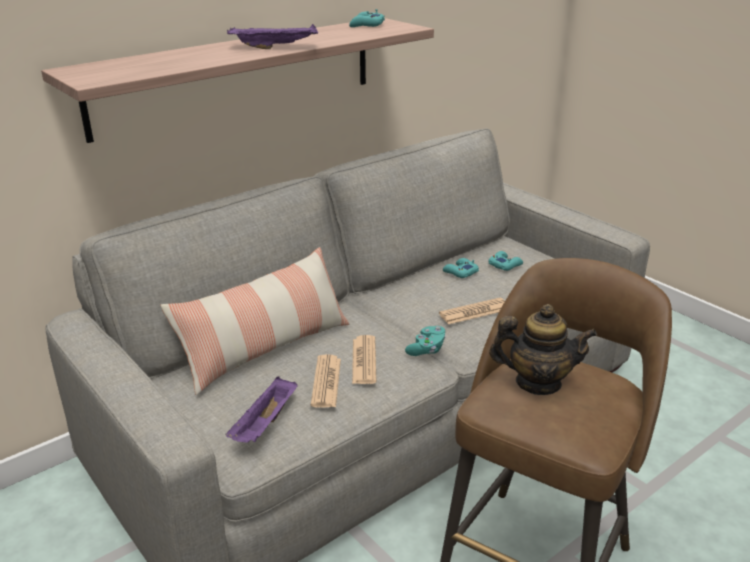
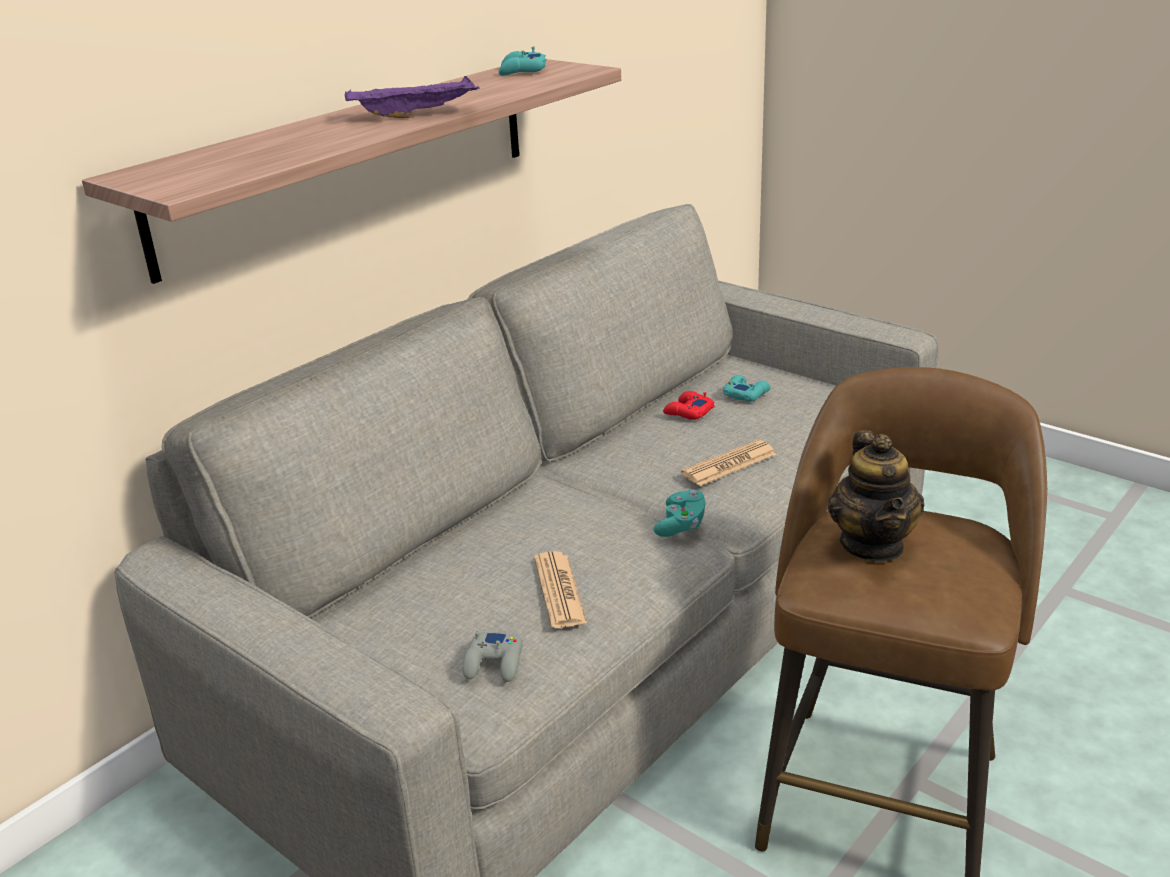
camera: 10 degrees left, 0 degrees up
(265, 424) = (494, 663): purple tray -> grey game controller
(266, 349) = (452, 558): pillow -> none
(364, 360) = (601, 553): newspaper -> none
(460, 272) = (688, 412): turquoise game controller -> red game controller
(538, 382) = (873, 545): teapot -> teapot turned 90 degrees clockwise

